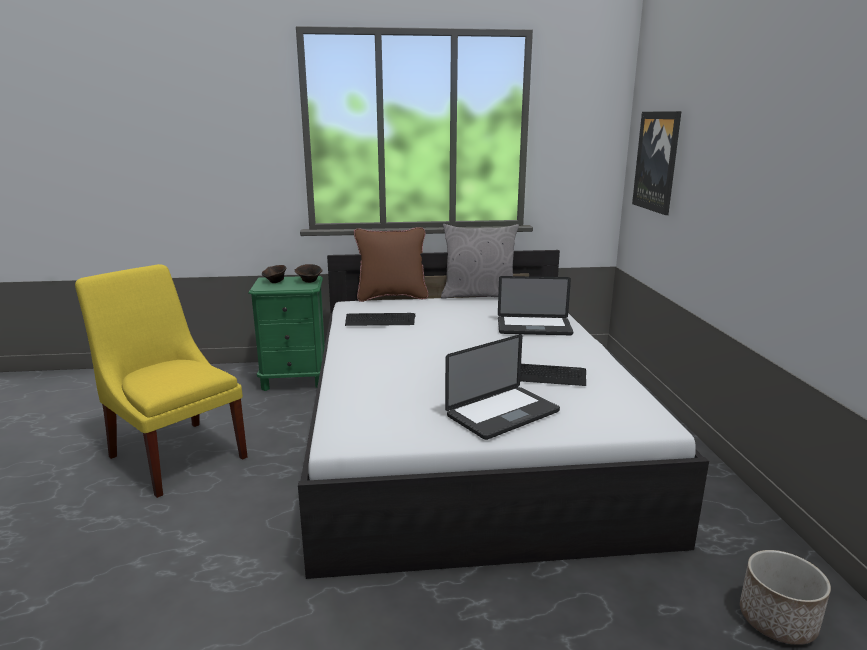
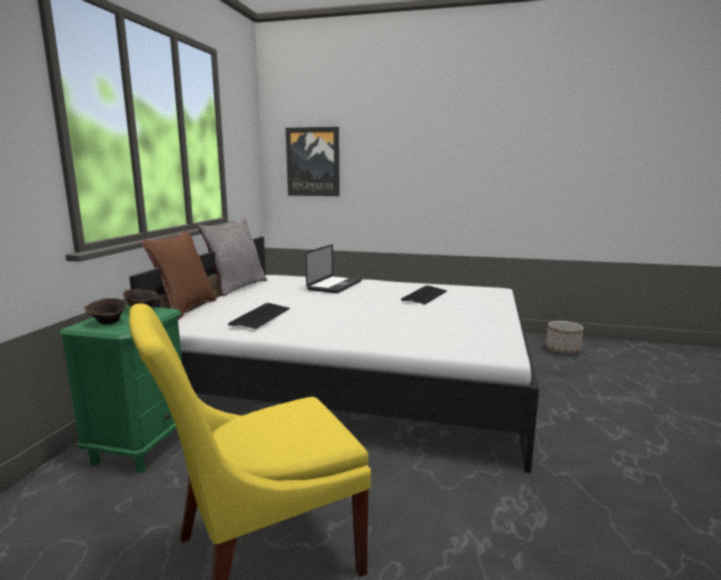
camera: 70 degrees left, 5 degrees down
(502, 414) = (478, 311): laptop -> none

